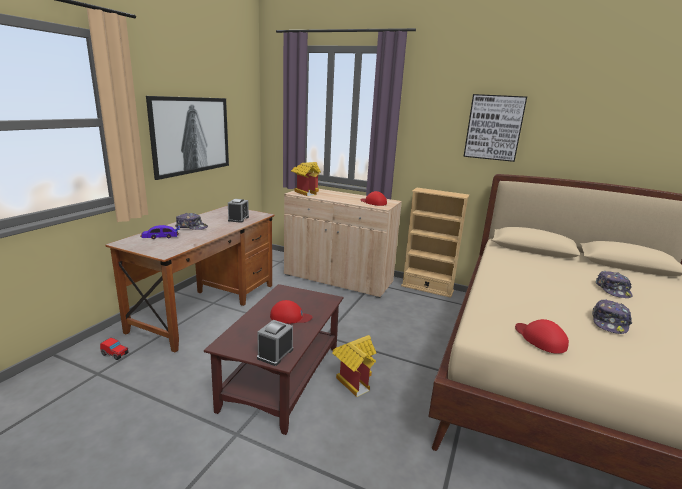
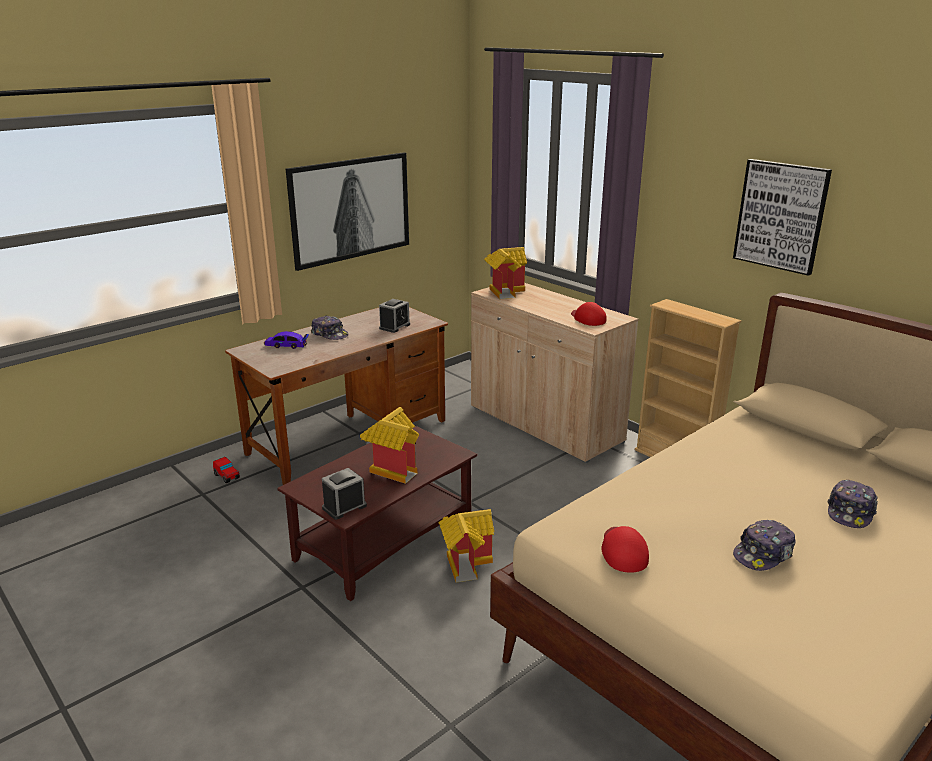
camera: 25 degrees right, 5 degrees up
(290, 317) = (391, 468): red cap -> toy house

